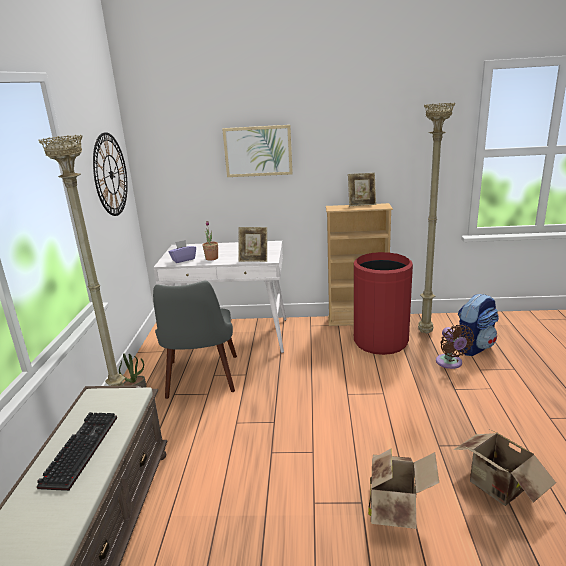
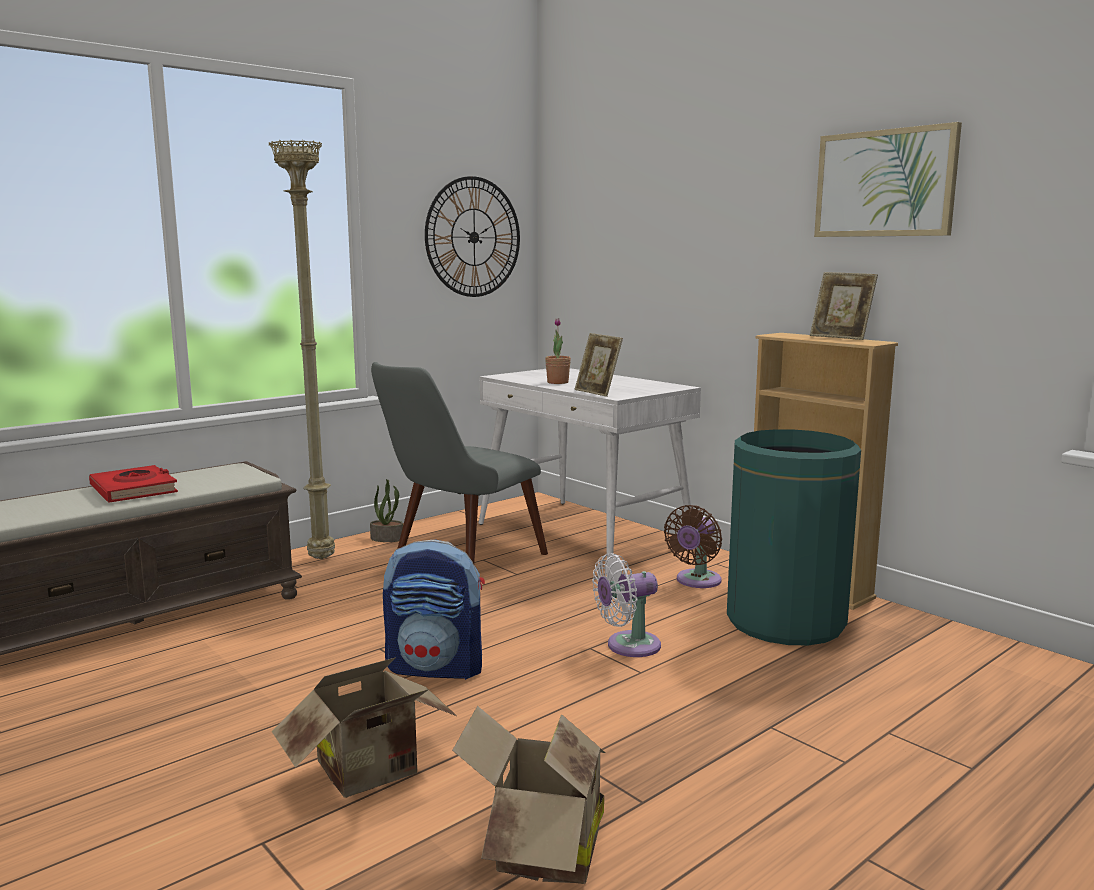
camera: 45 degrees right, 10 degrees down
(80, 449) = (134, 490): keyboard -> red book
(183, 259) = (526, 377): purple tissue box -> none
(258, 151) = (689, 221): picture -> picture (885, 183)
(357, 384) = (628, 646): none -> white fan
(380, 341) = (784, 621): red trash can -> green trash can
(424, 332) = (898, 644): beige floor lamp -> none
(450, 363) = (847, 698): brown fan -> brown fan (696, 581)
(474, 347) = (957, 704): backpack -> backpack (437, 667)

